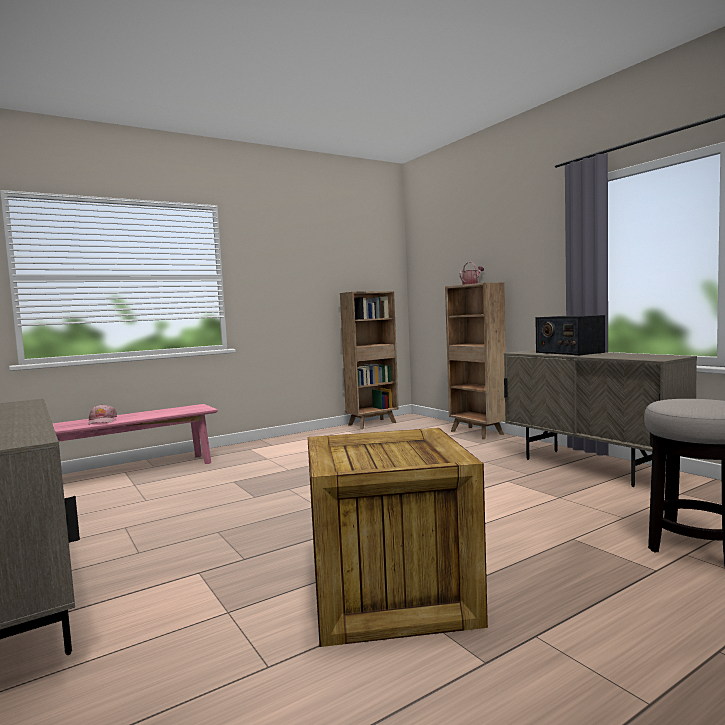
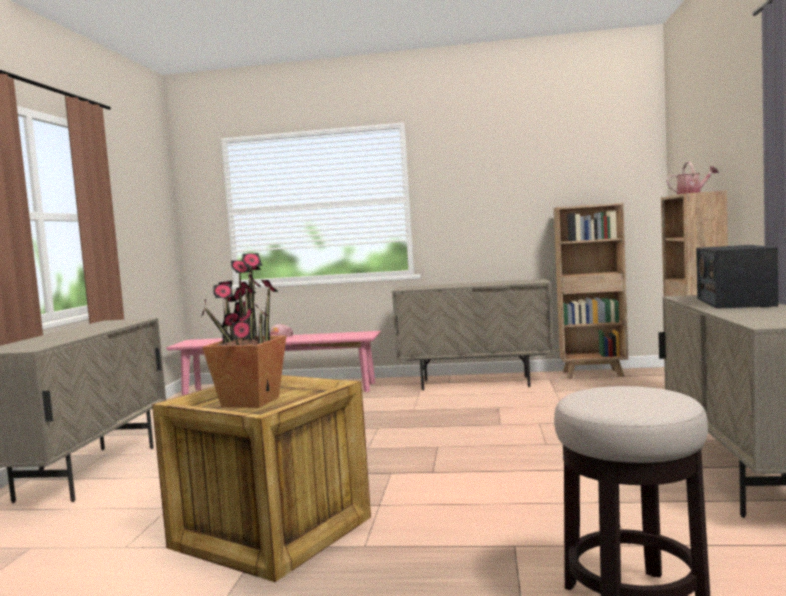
camera: 40 degrees right, 0 degrees up
(298, 442) = (476, 383): none -> beige cabinet
(387, 459) = (249, 402): none -> potted plant

